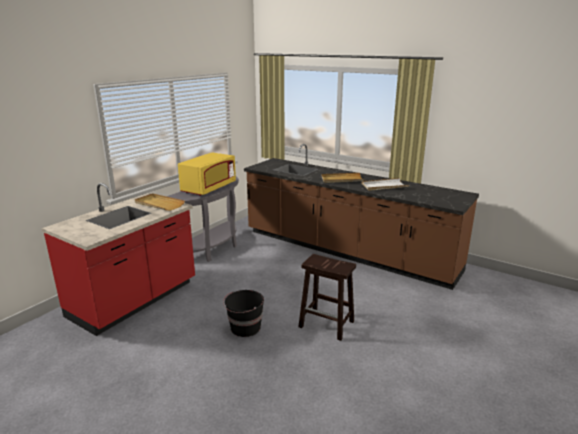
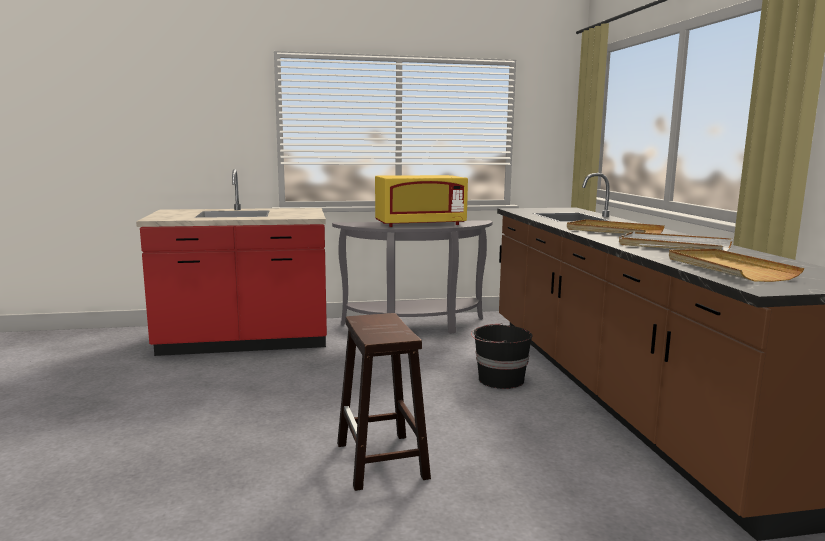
camera: 45 degrees right, 10 degrees down
(159, 204) = (298, 213): beige tray -> beige tray (727, 268)
(245, 328) = (278, 412): black bucket -> black bucket (499, 380)

